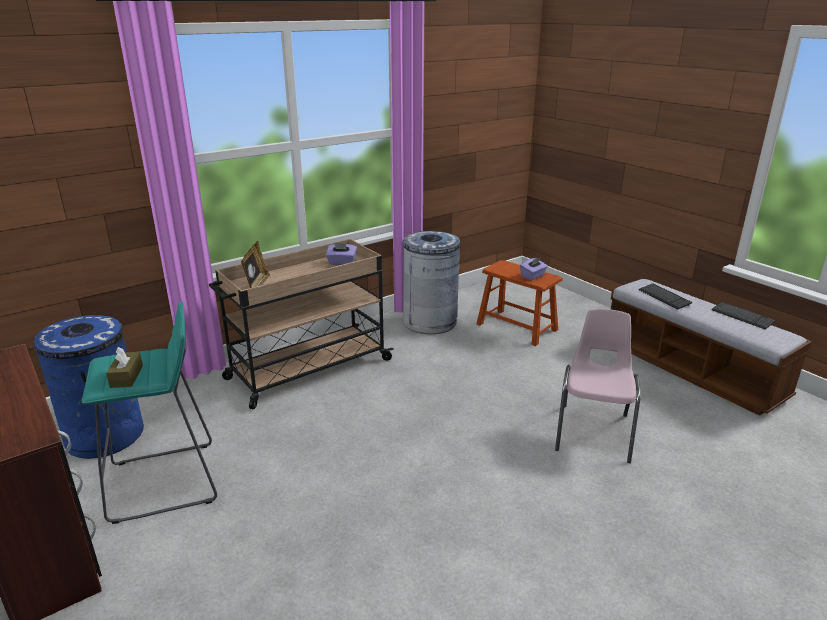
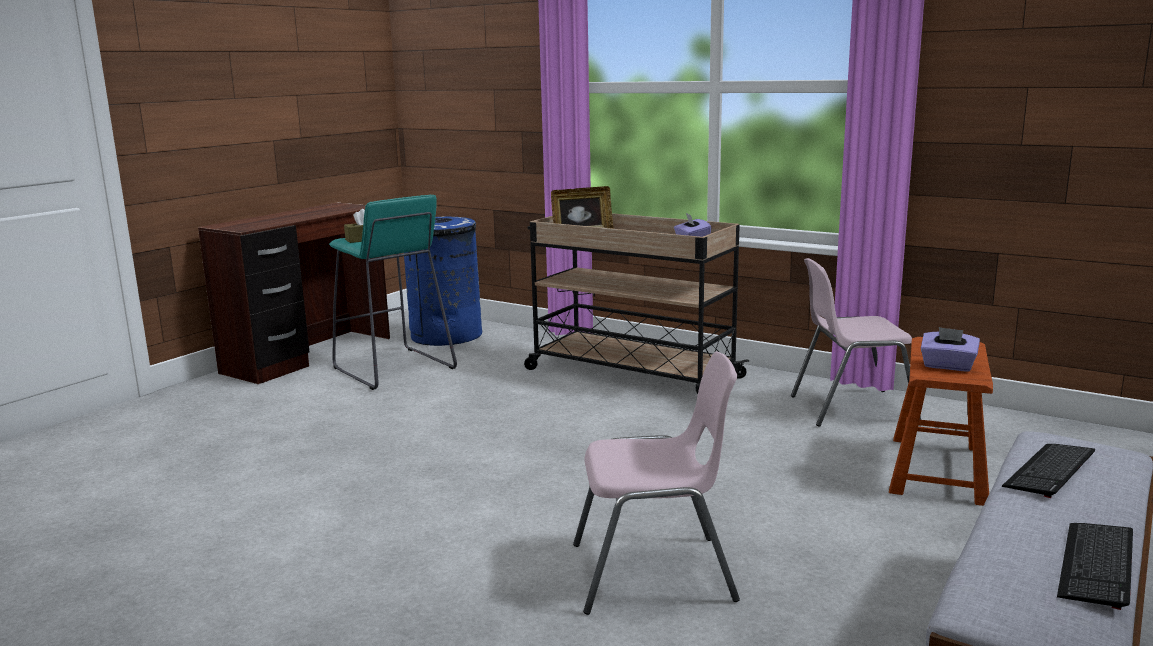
camera: 70 degrees right, 10 degrees down
(430, 321) = (850, 408): grey trash can -> pink chair

